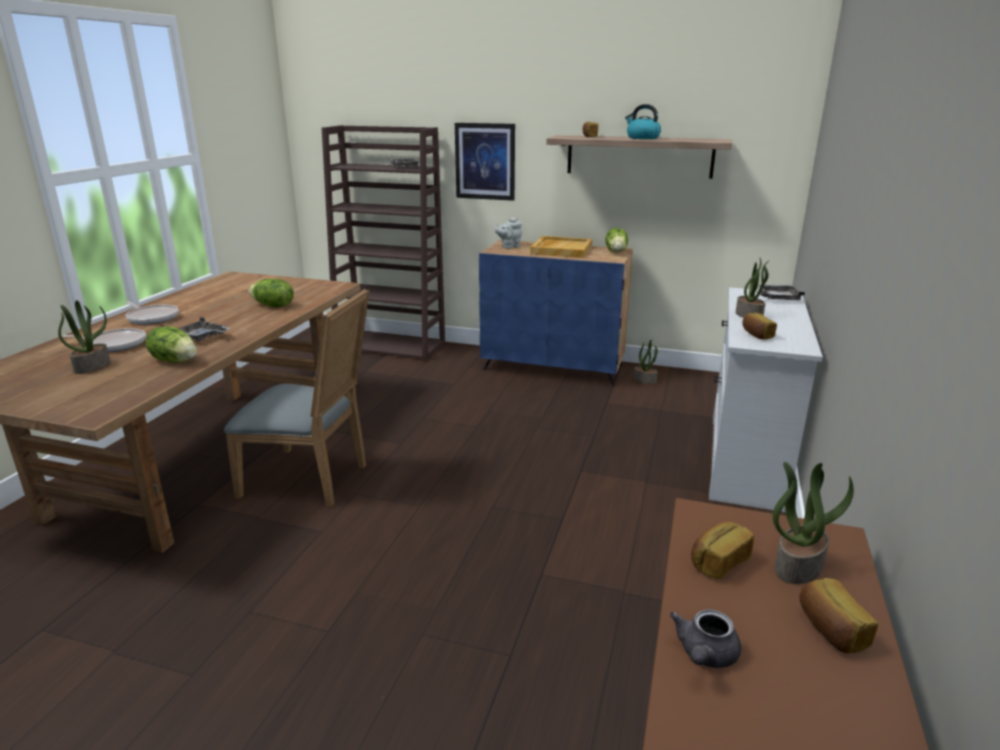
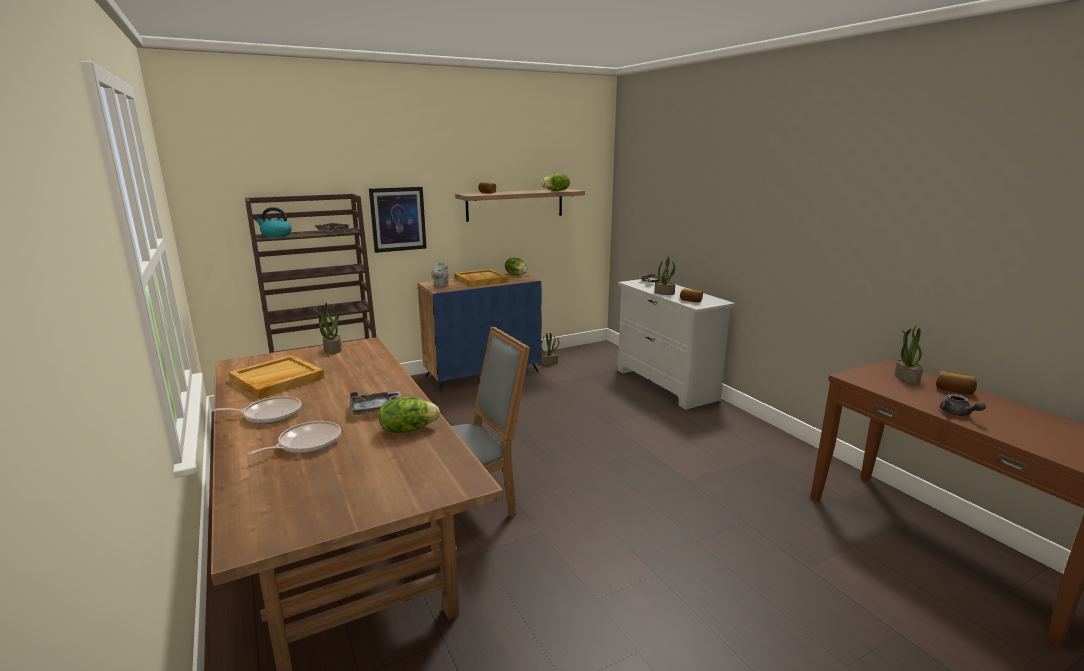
camera: 45 degrees left, 5 degrees down
(92, 366) = (346, 463): potted plant -> potted plant (332, 349)
(218, 295) = (277, 379): none -> beige tray
(273, 306) = (359, 371): lettuce -> lettuce (556, 191)
(642, 138) = (522, 191): kettle -> kettle (276, 235)
(718, 561) = (891, 388): bread -> none

